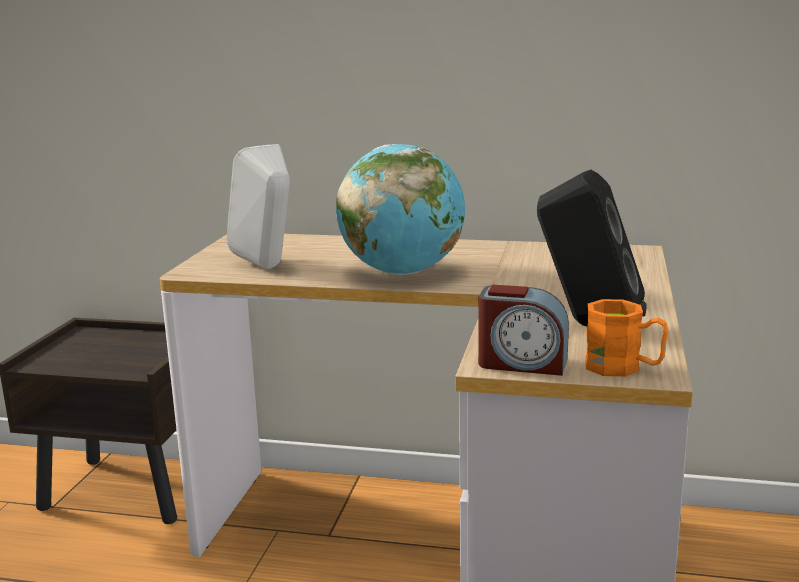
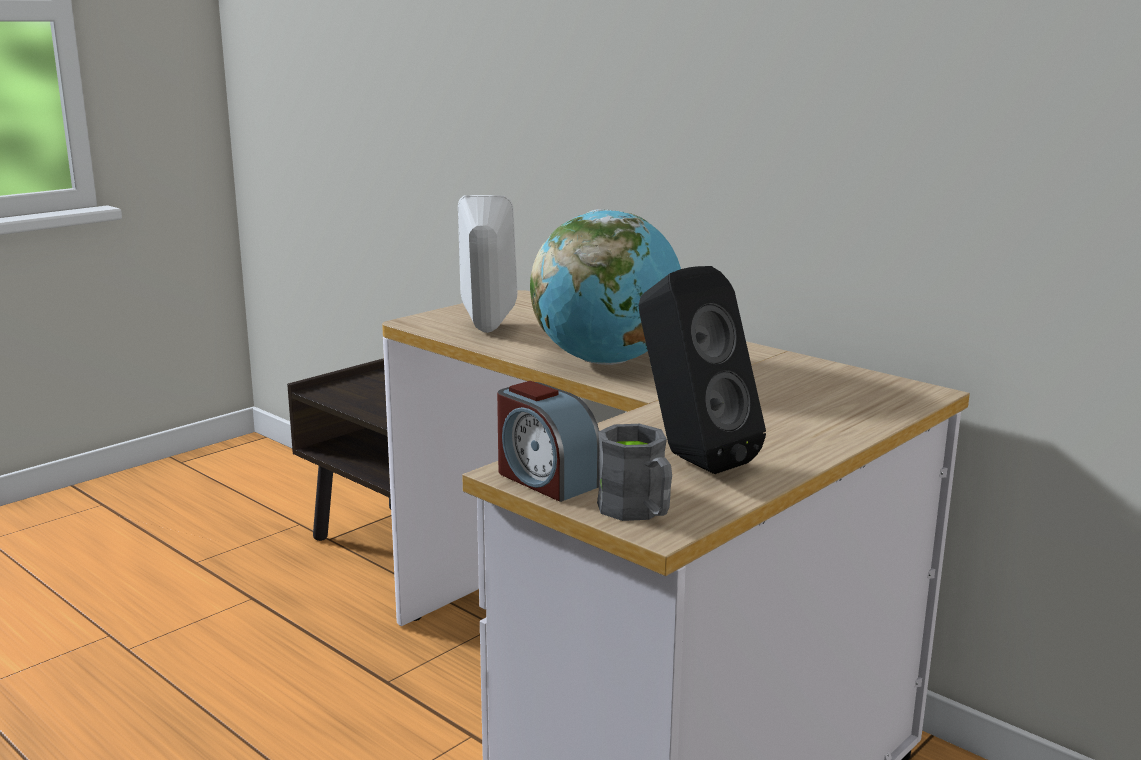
camera: 30 degrees right, 0 degrees up
(624, 368) = (638, 512): orange mug -> grey mug

